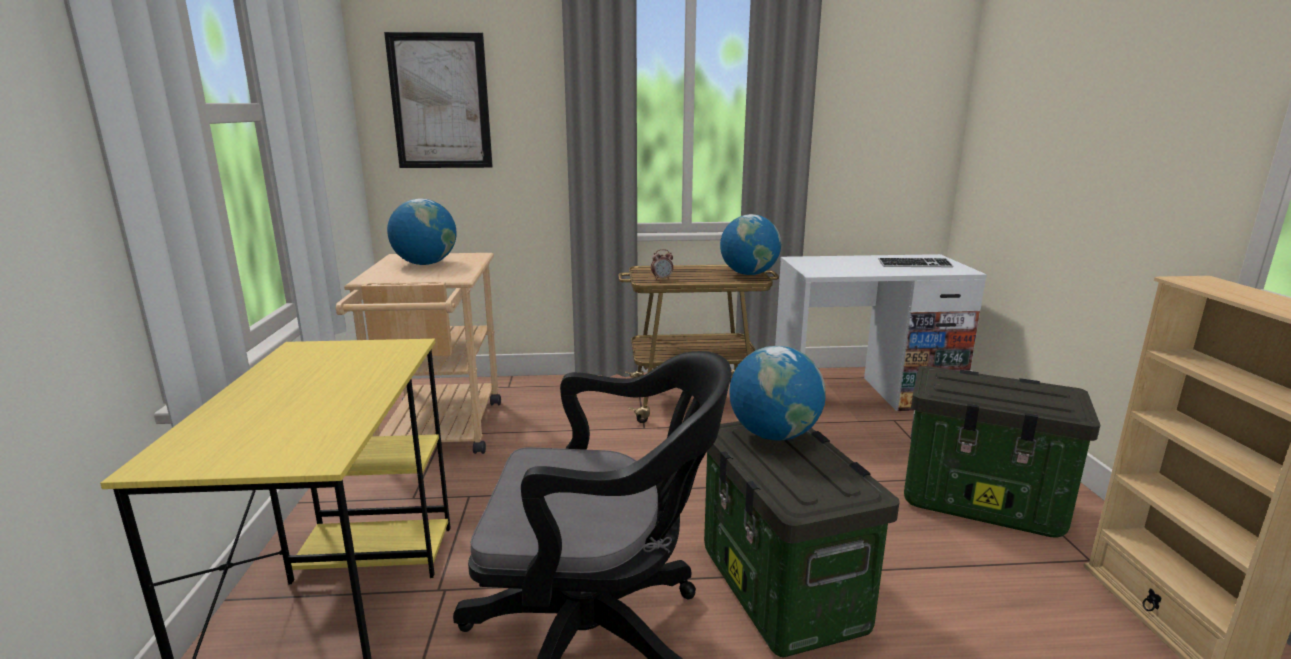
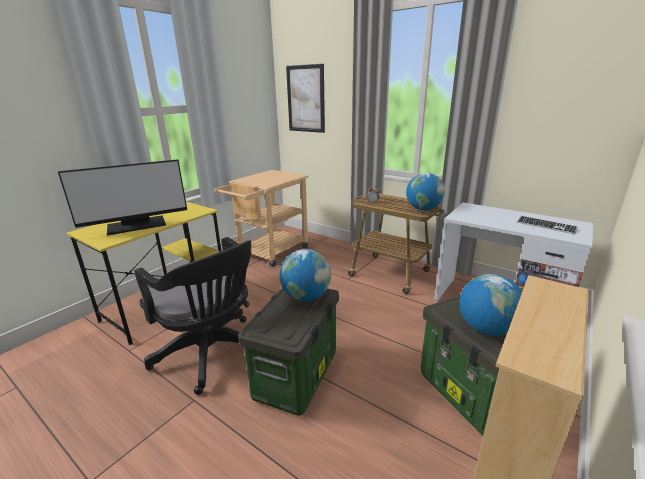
camera: 40 degrees right, 5 degrees up
(308, 408) = (137, 225): none -> monitor
(425, 264) = (271, 176): globe -> globe (486, 329)

